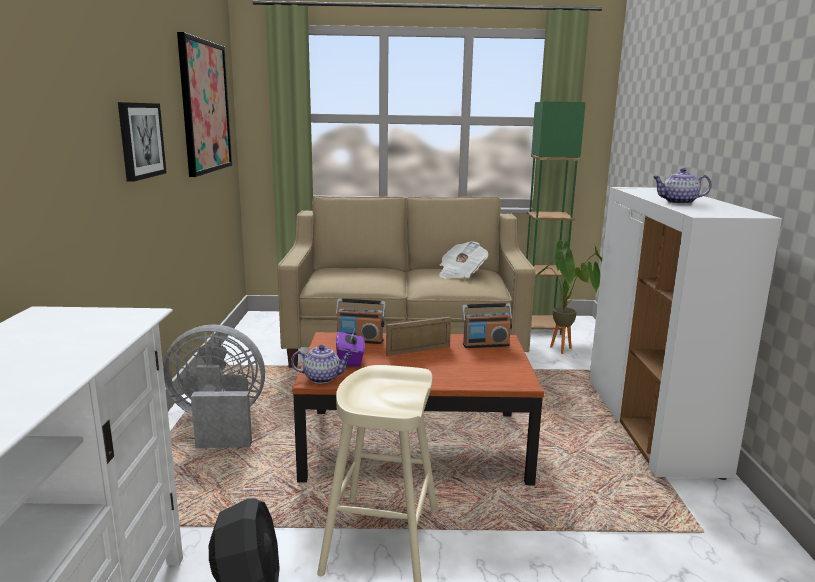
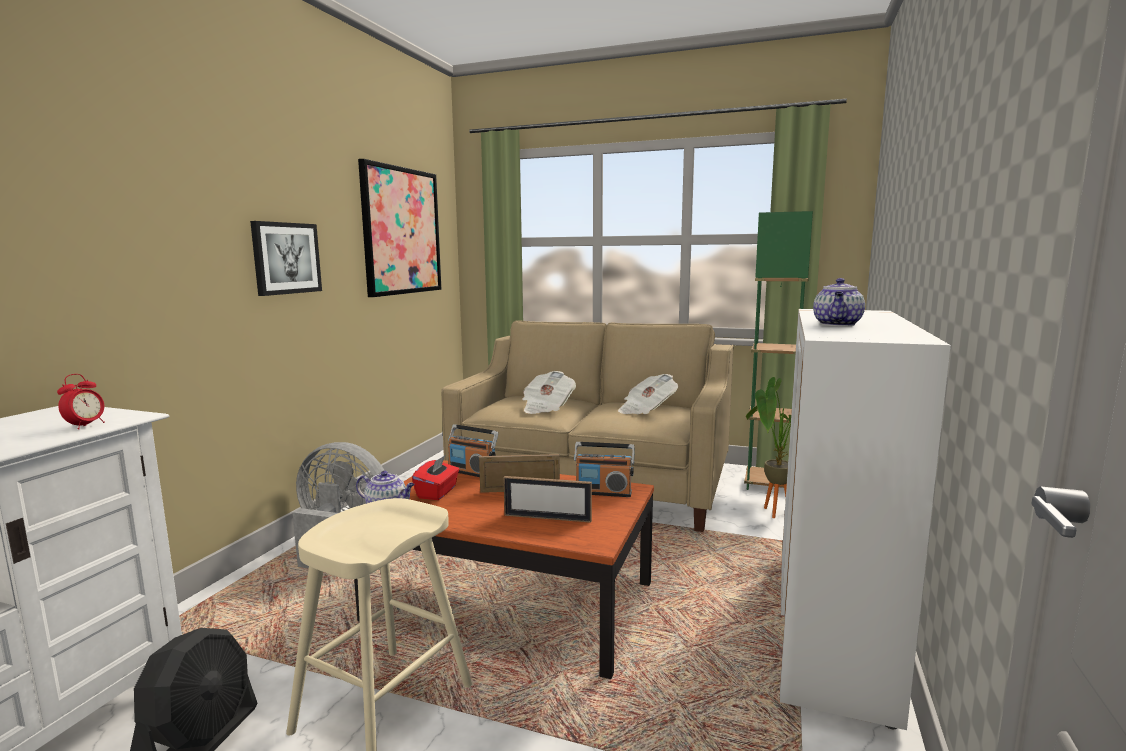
camera: 20 degrees right, 5 degrees down
(118, 326) = (85, 426): none -> alarm clock
(350, 360) = (437, 492): purple tissue box -> red tissue box
(373, 277) = (546, 407): none -> newspaper
(465, 369) = (547, 518): none -> picture frame
(678, 202) = (837, 324): teapot -> teapot turned 90 degrees counterclockwise

